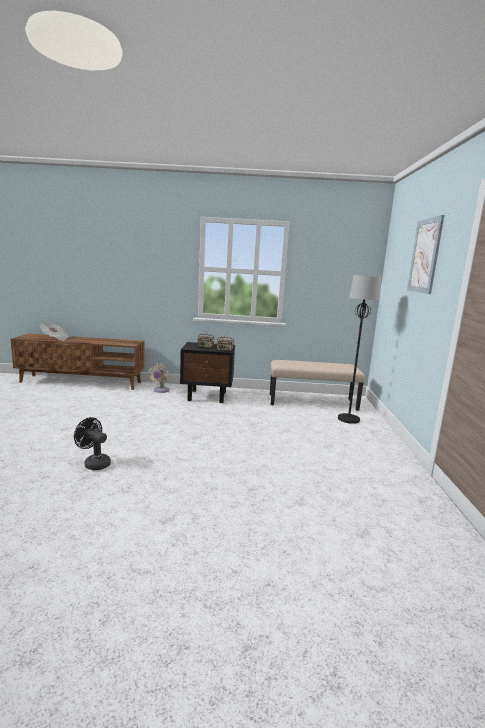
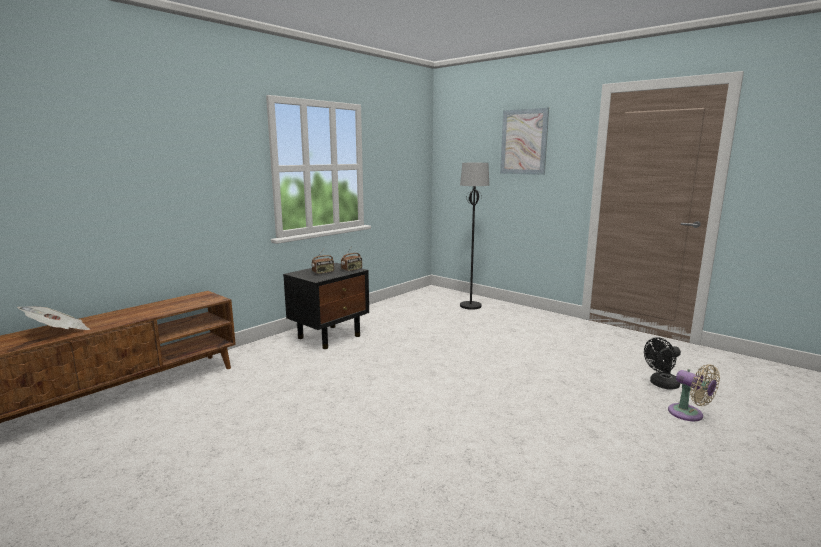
camera: 50 degrees left, 0 degrees up
(94, 463) = (436, 446): black fan -> black fan (661, 385)
(160, 390) = (266, 354): beige fan -> beige fan (689, 414)
(312, 402) = (417, 303): beige bench -> none

